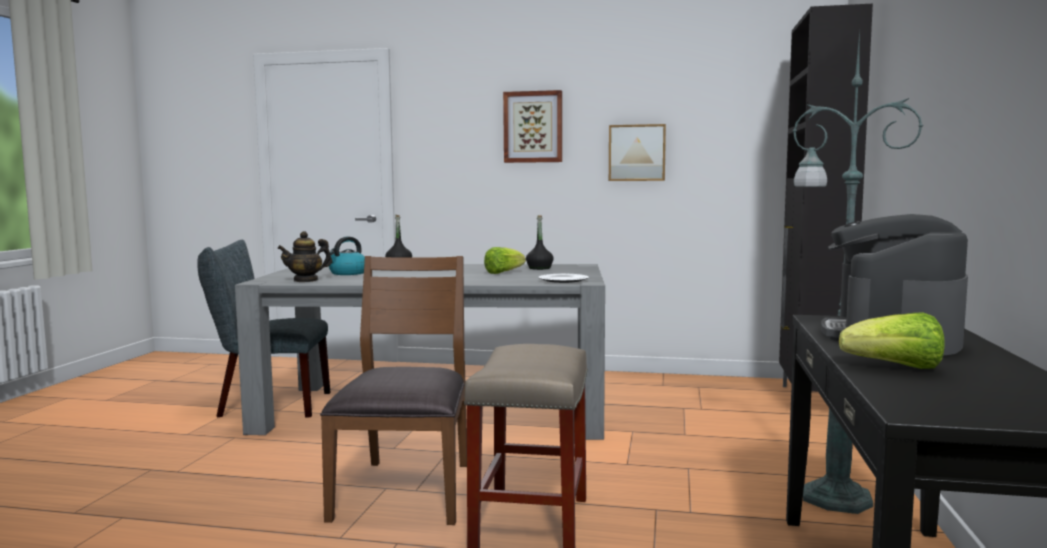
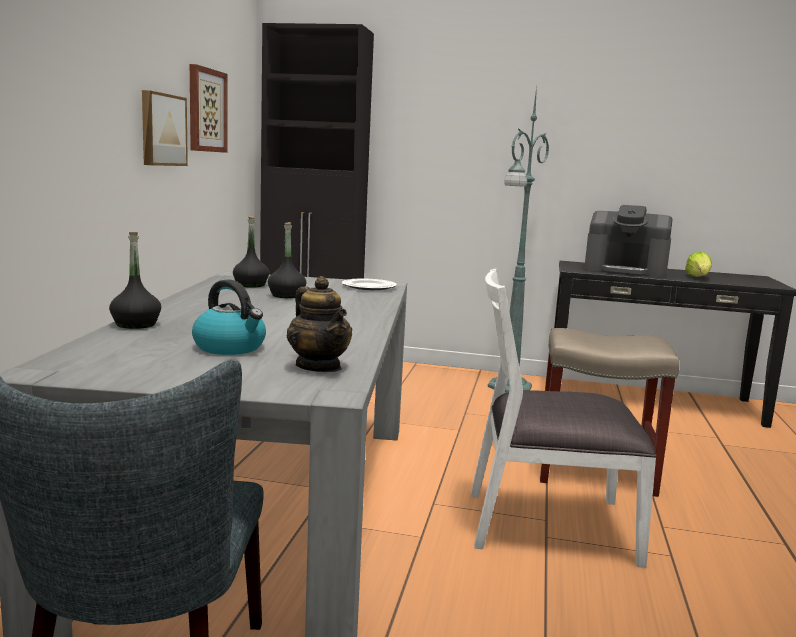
camera: 90 degrees left, 5 degrees up
(406, 490) = (548, 525): brown chair -> white chair
(503, 273) = (286, 296): lettuce -> black bottle
(533, 127) = (74, 76): picture -> picture (206, 110)

